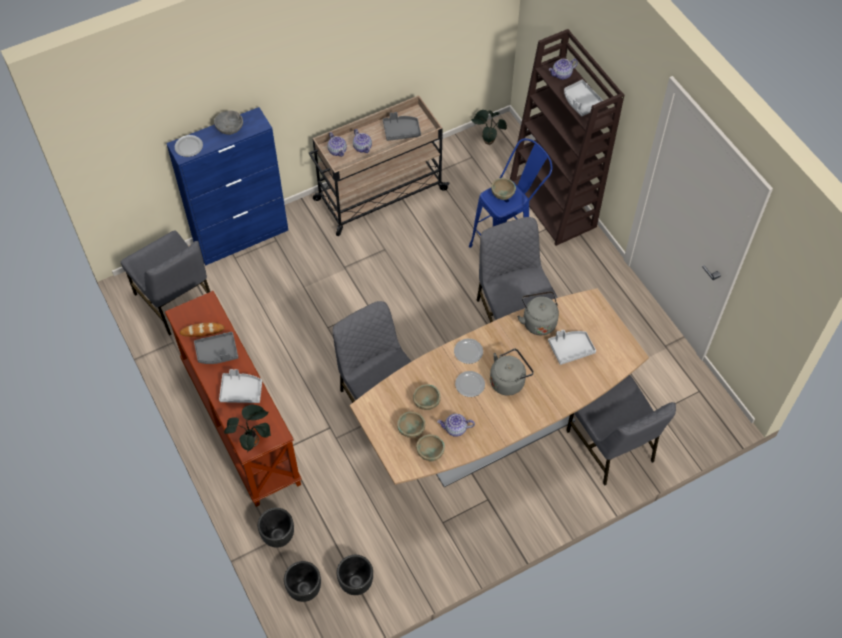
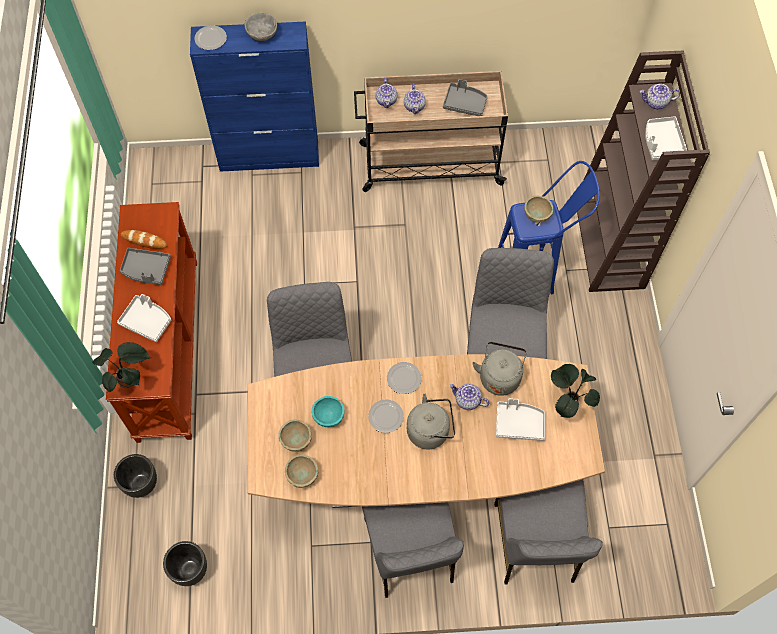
camera: 25 degrees right, 5 degrees up
(176, 301) = (173, 197): grey chair -> grey chair (410, 551)
(304, 590) = (136, 553): black planter -> none
(427, 403) = (329, 417): beige bowl -> turquoise bowl
(455, 429) = (343, 460): teapot -> teapot (467, 401)
(487, 140) = (573, 148): potted plant -> potted plant (567, 404)

